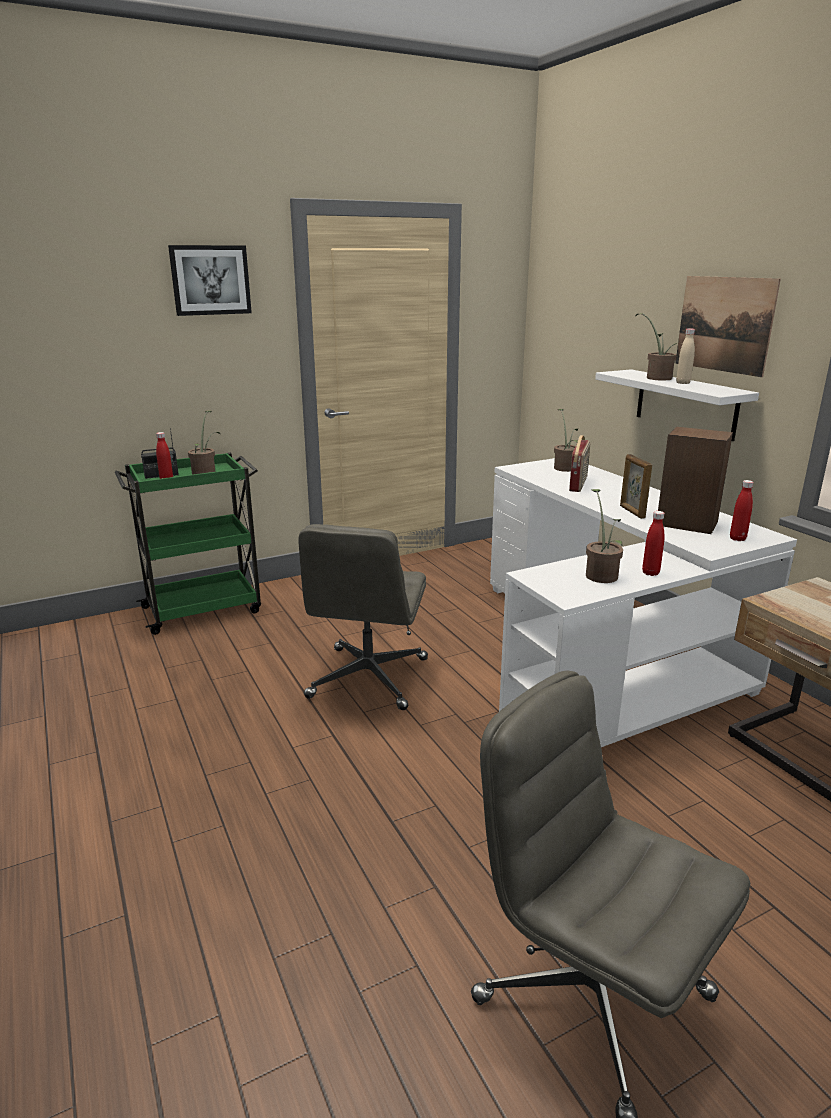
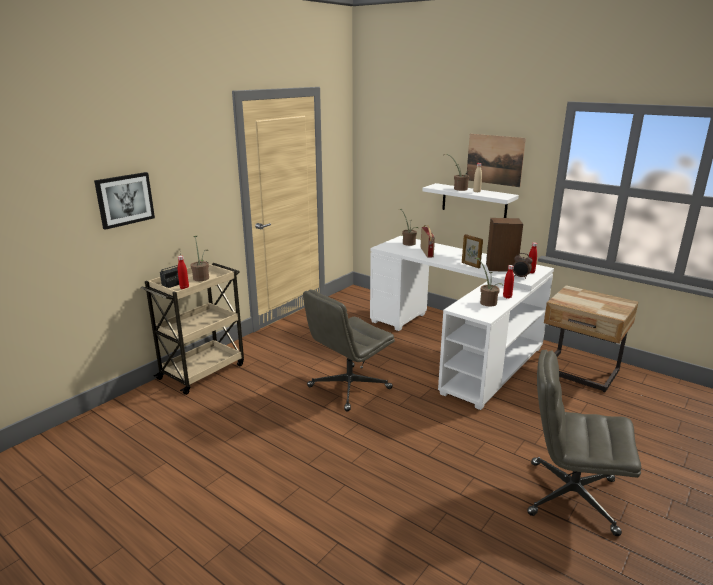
camera: 25 degrees left, 0 degrees up
(204, 609) = (203, 371): green cart -> beige cart
(210, 280) = (190, 148): picture -> picture (124, 199)
(368, 679) = (348, 388): grey office chair -> grey office chair turned 60 degrees clockwise
(706, 543) = (520, 277): none -> alarm clock

